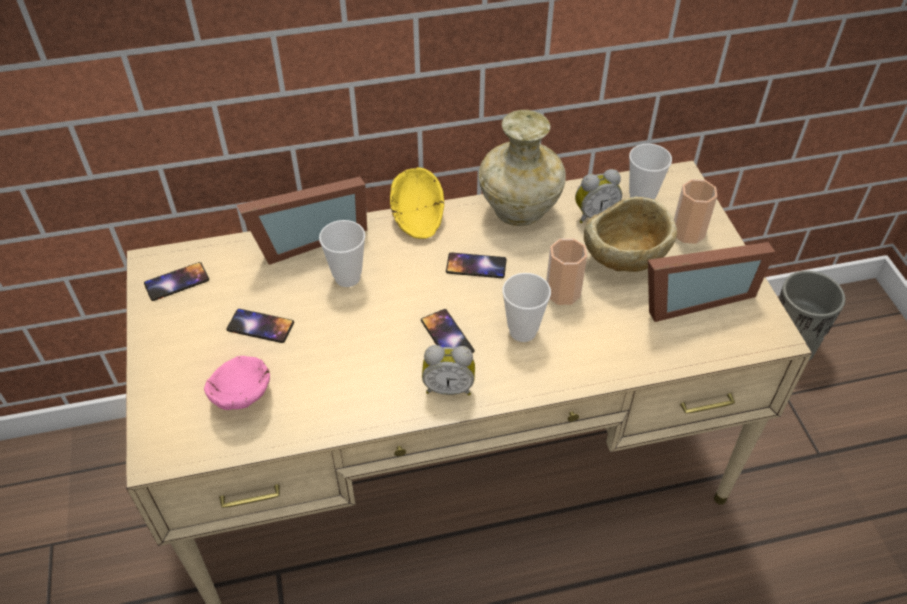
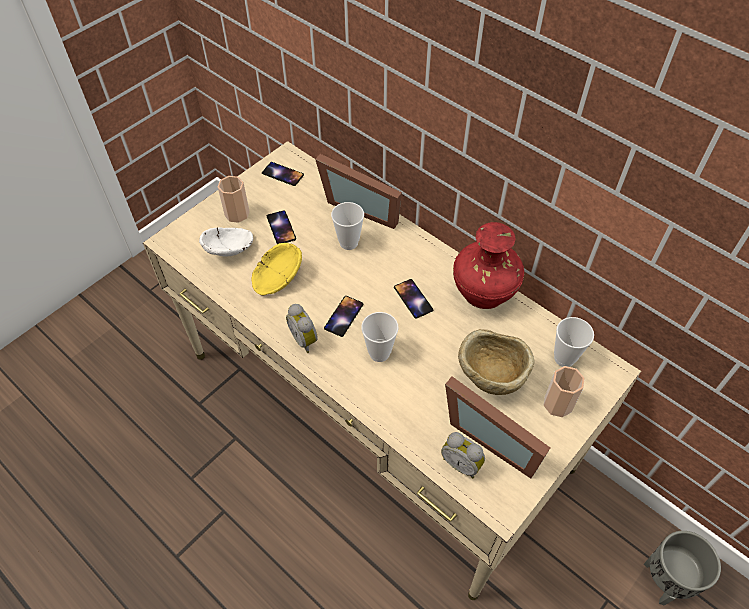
camera: 55 degrees right, 5 degrees up
(243, 392) = (231, 249): pink bowl -> white bowl
(416, 219) = (425, 246): yellow bowl -> yellow bowl (276, 278)
(520, 211) = (484, 295): beige vase -> red vase
(562, 292) = (431, 357): cup -> cup (237, 213)
(594, 214) = (520, 337): alarm clock -> alarm clock (461, 463)

